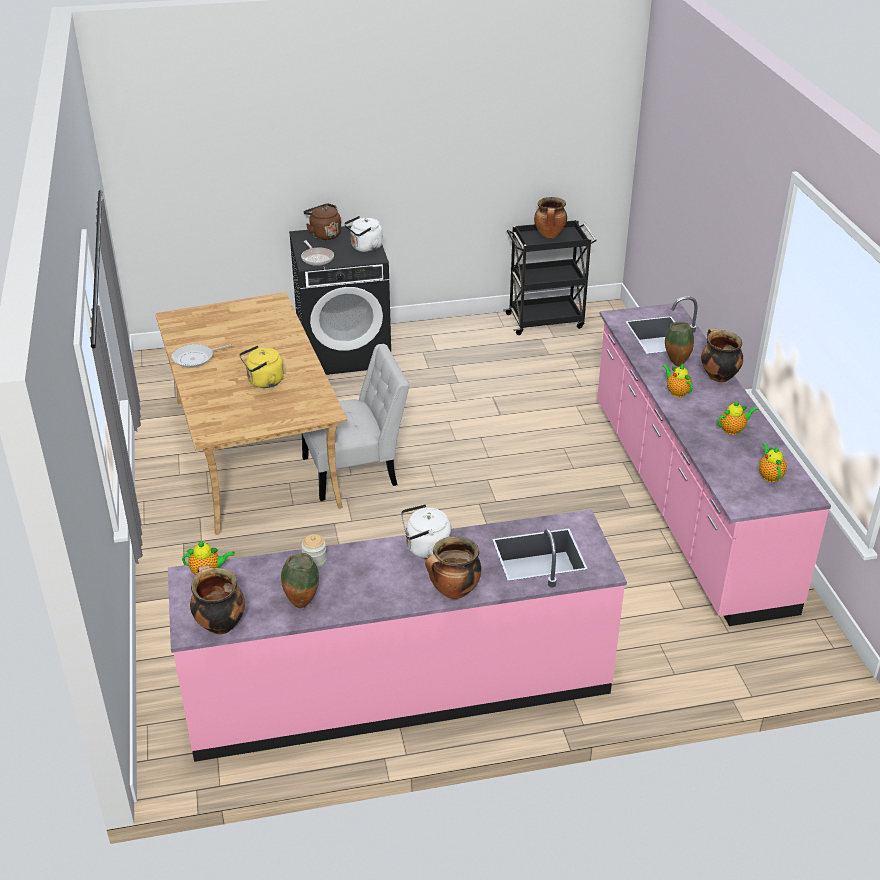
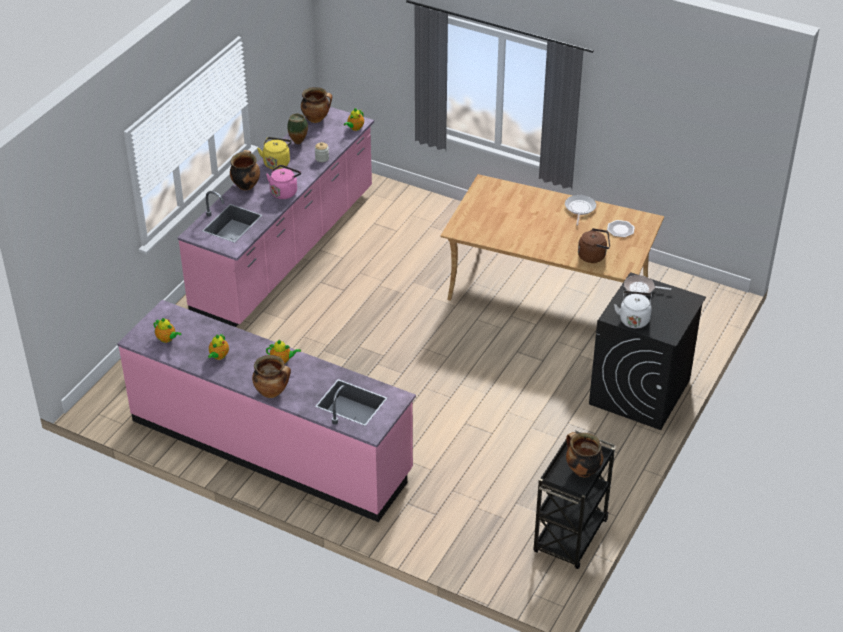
camera: 130 degrees right, 5 degrees up
(208, 325) = (620, 229): none -> plate
(263, 382) = (519, 222): yellow kettle -> yellow kettle (277, 162)
(324, 234) = (680, 310): brown kettle -> brown kettle (593, 256)
(355, 470) = (479, 323): white chair -> none
(425, 549) = (284, 192): white kettle -> pink kettle
(676, 364) = (309, 383): vase -> none

